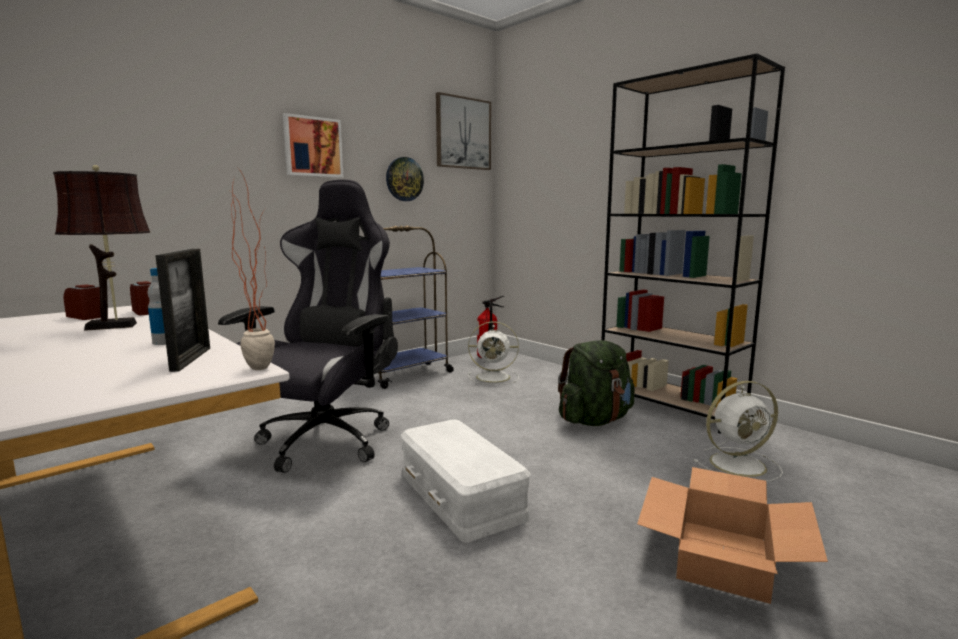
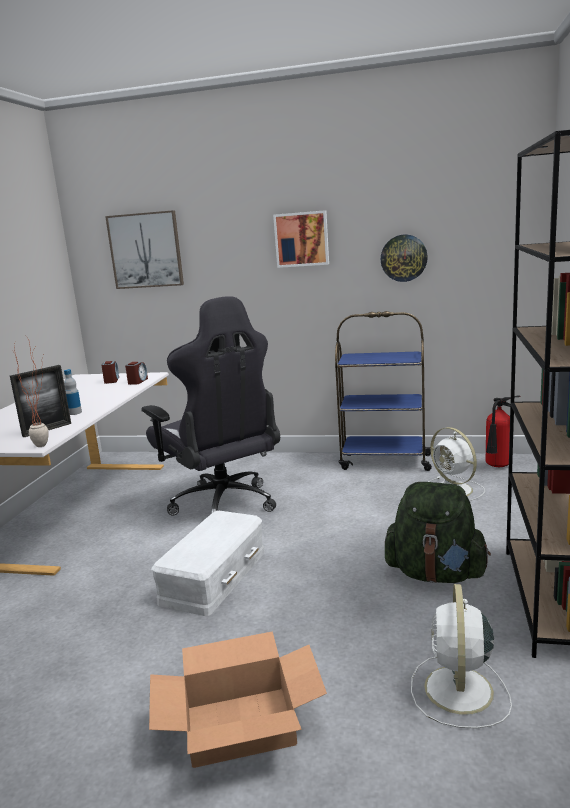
camera: 55 degrees right, 5 degrees up
(116, 326) = (98, 392): brown table lamp -> none
(319, 447) = (220, 502): black office chair -> black office chair turned 75 degrees clockwise
(463, 133) = (491, 193): picture -> picture (146, 250)
(739, 464) = (458, 692): white fan -> white fan turned 60 degrees clockwise

